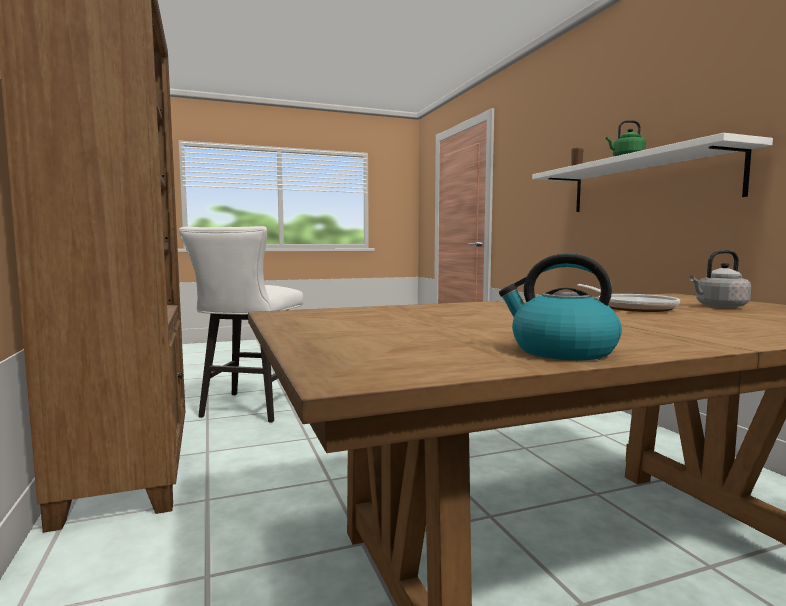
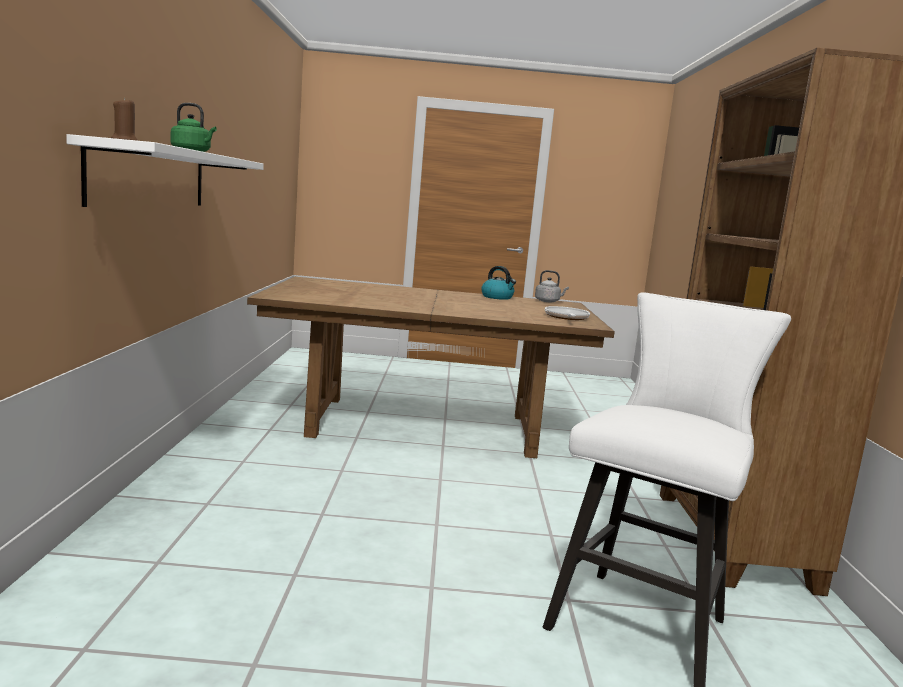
camera: 160 degrees left, 5 degrees up
(631, 307) = (377, 298): frying pan -> frying pan (566, 317)
(719, 306) = (324, 291): grey kettle -> grey kettle (548, 301)

